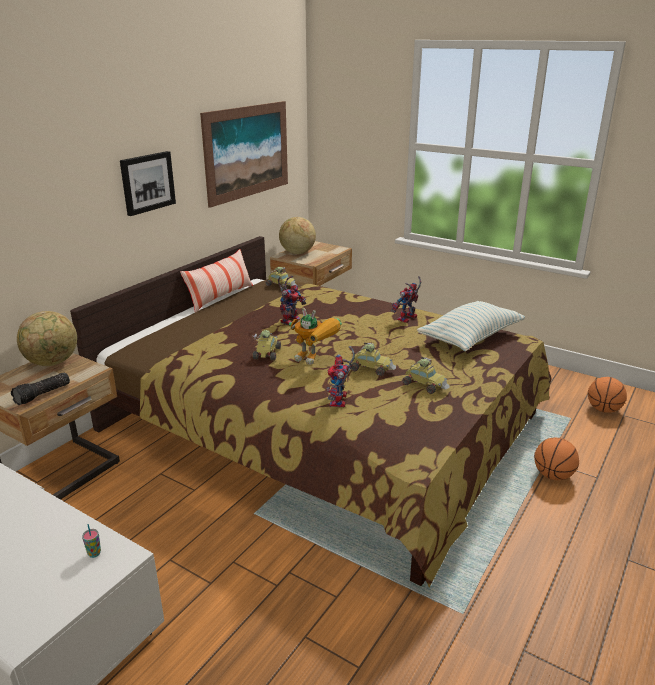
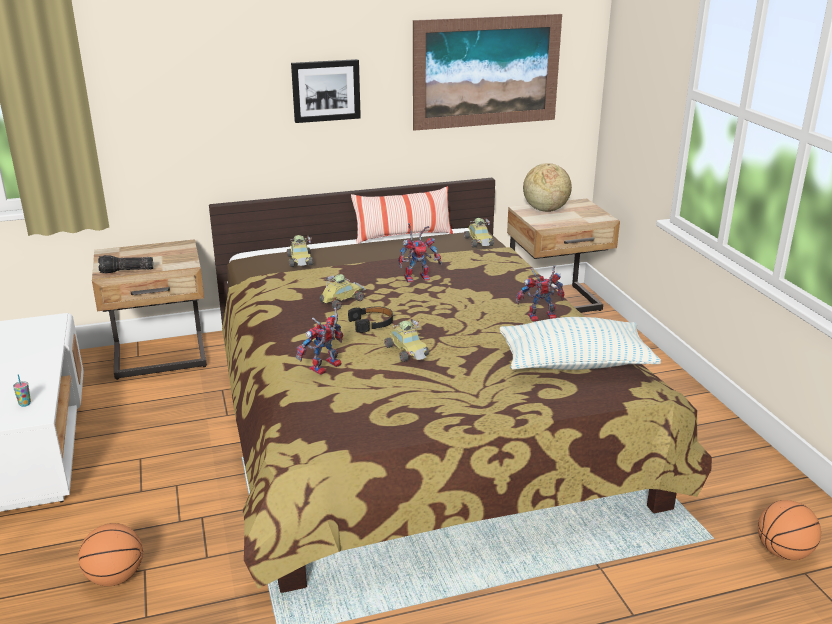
camera: 40 degrees right, 0 degrees up
(53, 363) = (170, 249): globe -> none
(316, 360) = (372, 323): toy robot -> black headphones
(425, 384) = (430, 387): toy car -> toy car (300, 261)
(553, 475) = (578, 582): basketball -> basketball (115, 577)

